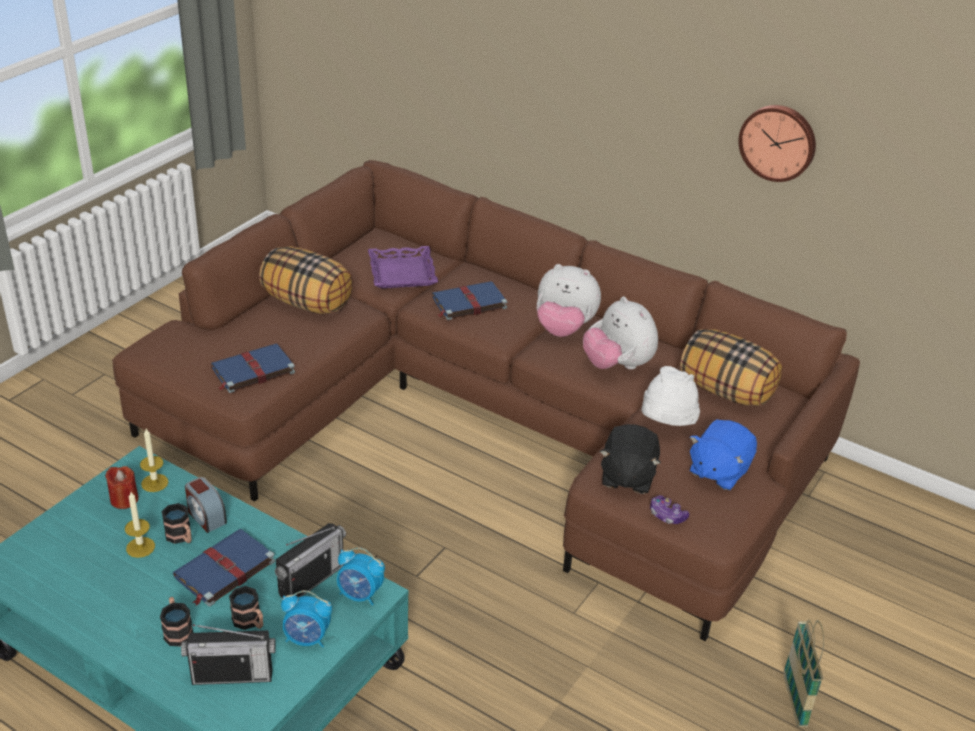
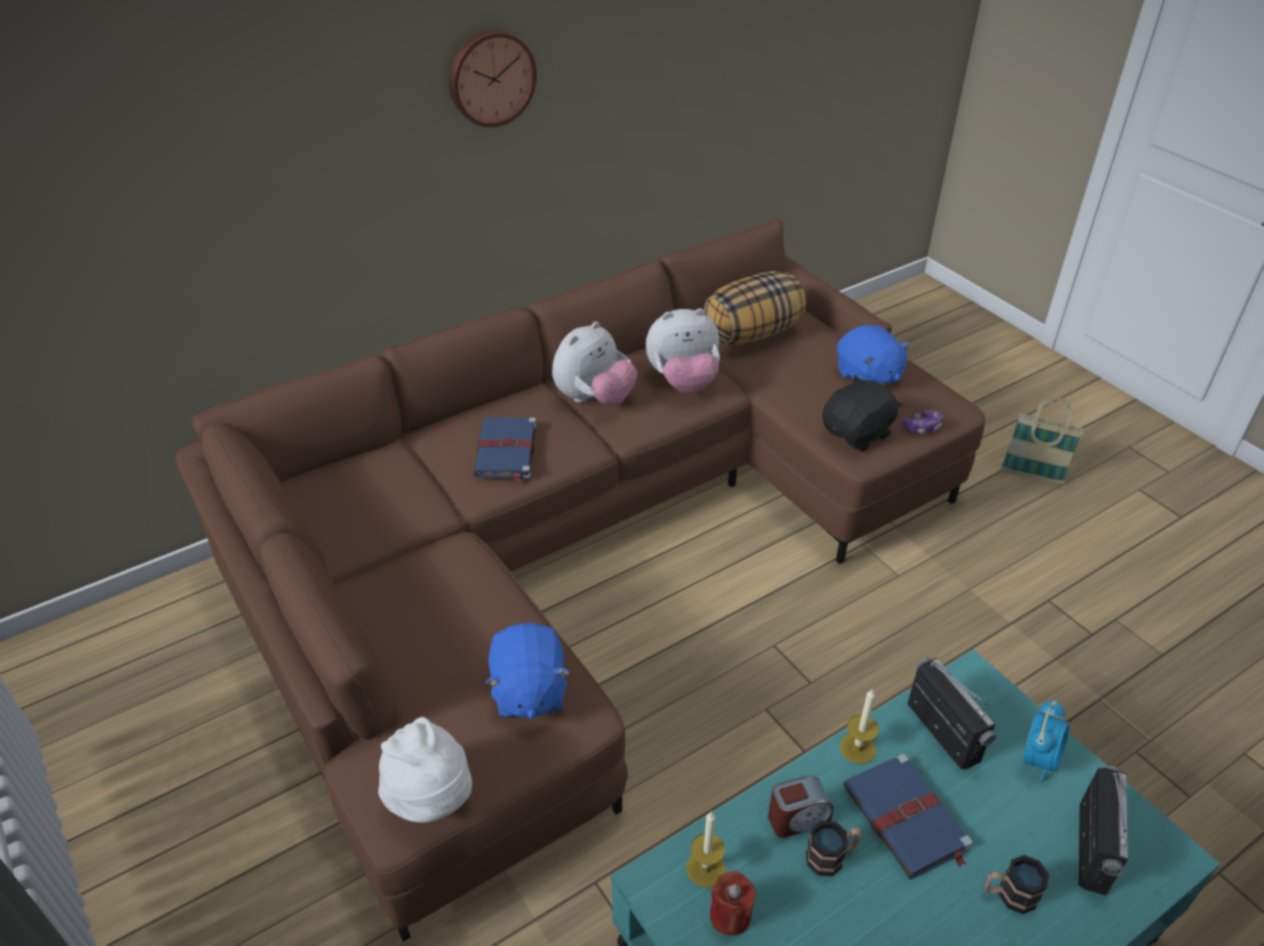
camera: 65 degrees left, 5 degrees up
(140, 547) = (839, 911): candle -> candle (857, 748)
(250, 622) = (1004, 810): mug -> none
(252, 371) = (528, 691): blue book -> blue plush toy
(308, 303) = (404, 596): pillow -> none
(360, 595) = (975, 692): alarm clock -> none
(401, 273) = (401, 489): purple tray -> none
(627, 476) = (857, 433): black plush toy -> black plush toy turned 75 degrees counterclockwise
(666, 424) = (787, 384): white hat -> white hat (431, 798)
(778, 142) = (662, 83): wall clock -> wall clock (490, 77)

